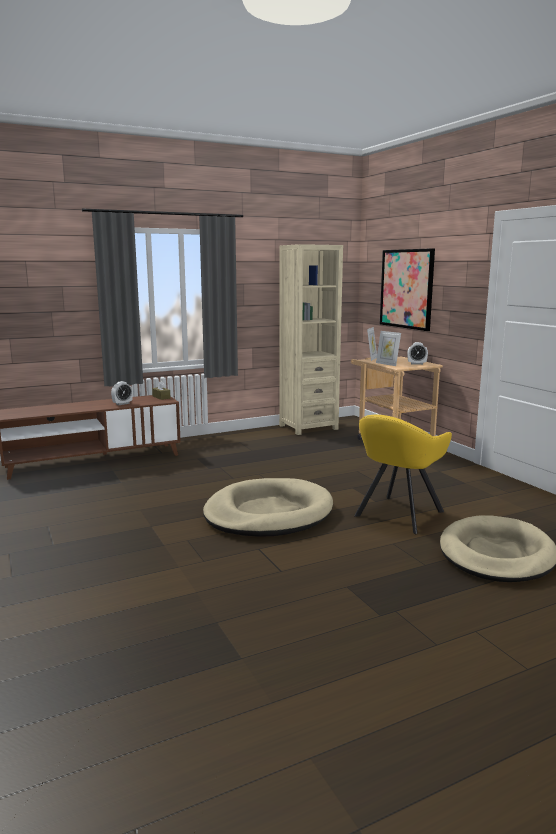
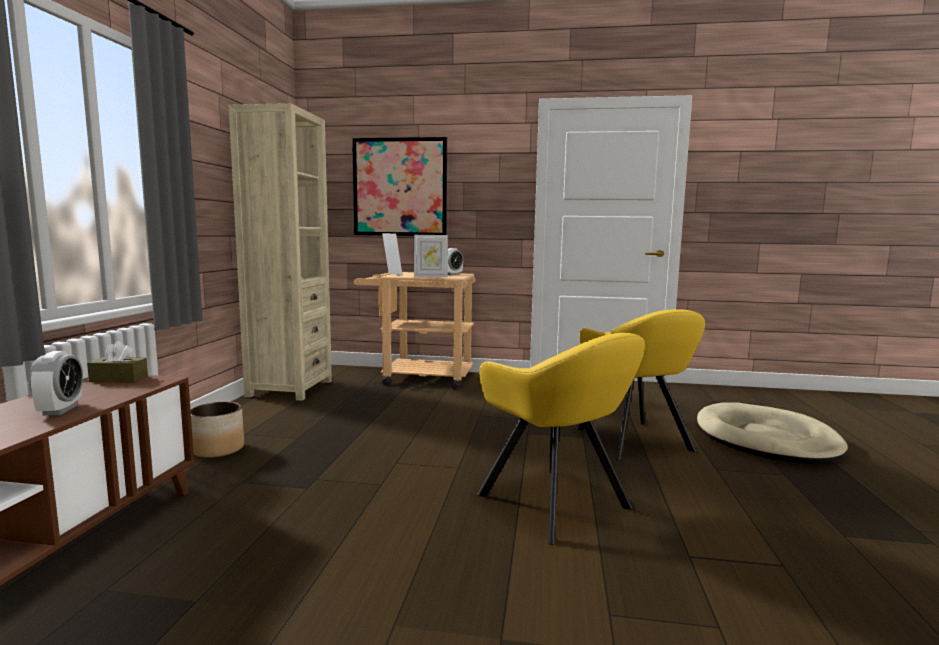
camera: 55 degrees left, 5 degrees down
(217, 444) = (217, 449): none -> planter
(268, 513) = (557, 505): beige dog bed -> yellow armchair

